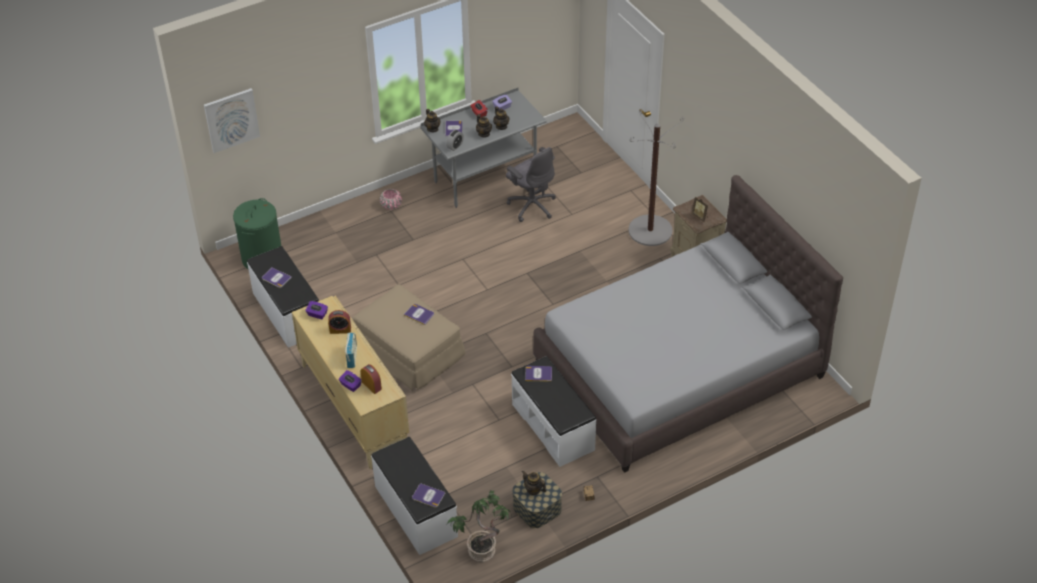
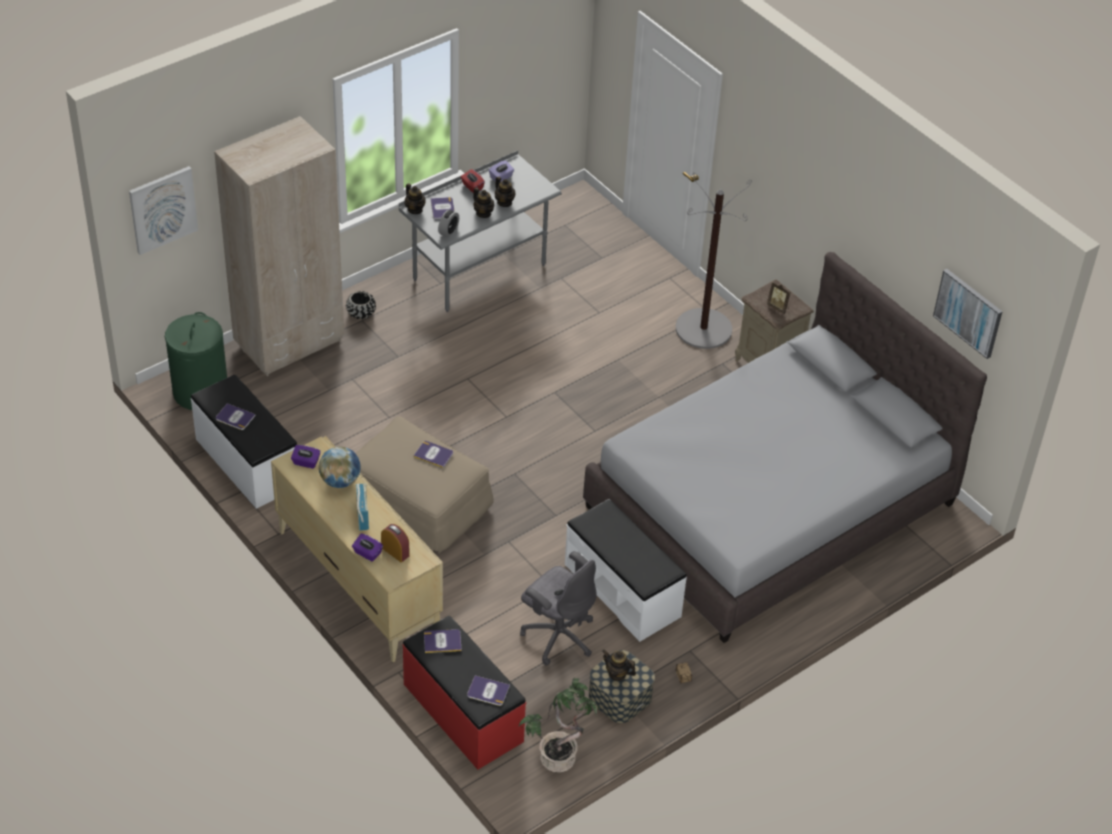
camera: 10 degrees left, 0 degrees up
(335, 225) = (290, 342): none -> beige wardrobe
(340, 330) = (340, 481): alarm clock -> globe
(391, 205) = (361, 313): pink planter -> black planter
(415, 511) = (462, 713): white bench -> red bench
(531, 205) = (545, 304): grey office chair -> grey office chair (558, 635)
(538, 374) = (603, 523): book -> book (442, 641)
(831, 227) = (968, 312): none -> picture

